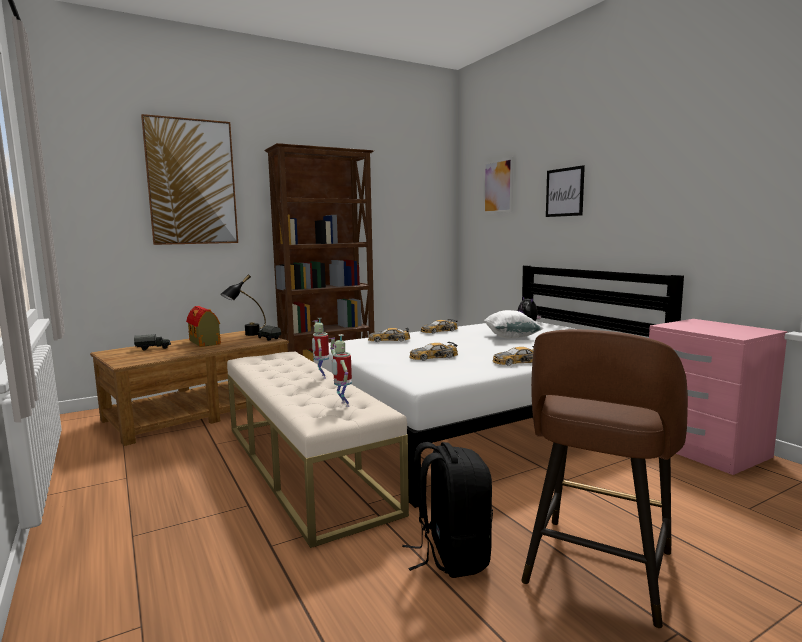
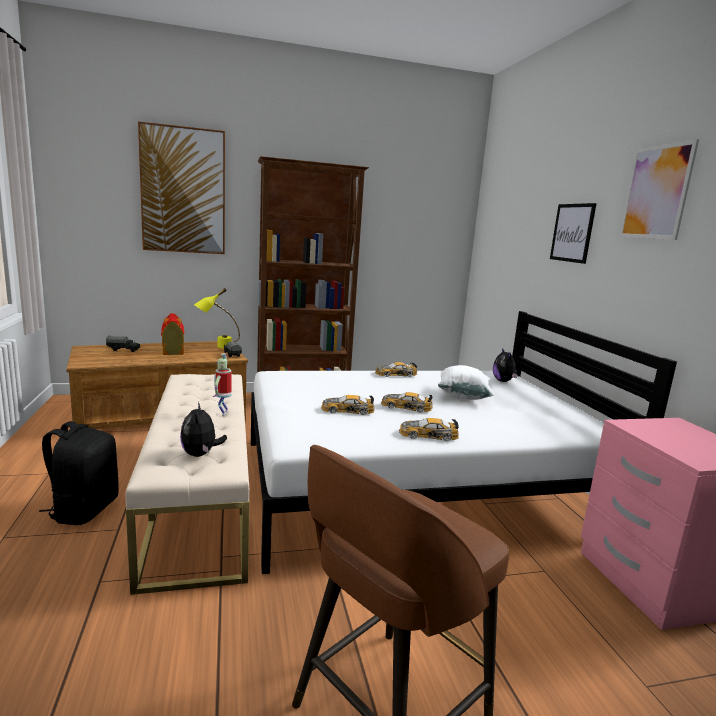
camera: 15 degrees right, 5 degrees up
(246, 335) = (217, 347): black table lamp -> yellow table lamp
(342, 404) = (201, 454): toy robot -> plush toy
(389, 340) = (330, 378): toy car -> toy car (406, 407)
(451, 555) = (249, 645): black backpack -> black backpack (84, 510)
(498, 186) = (511, 215): picture -> picture (656, 192)

